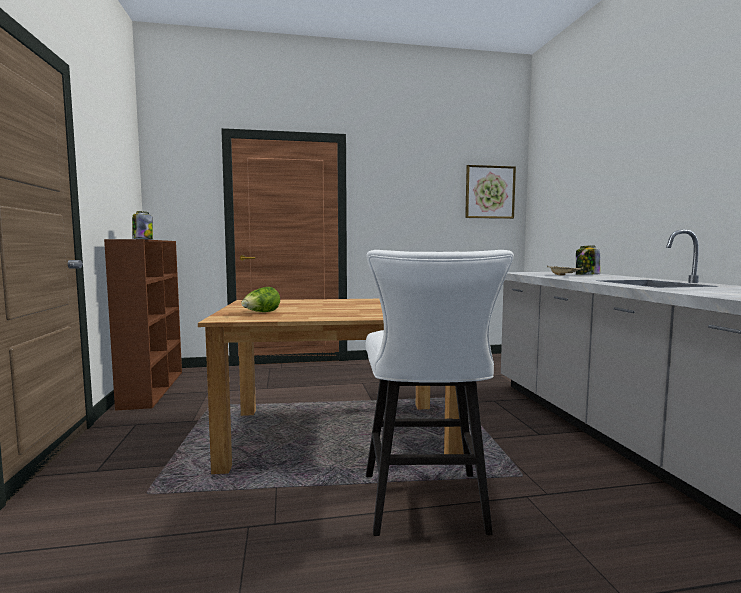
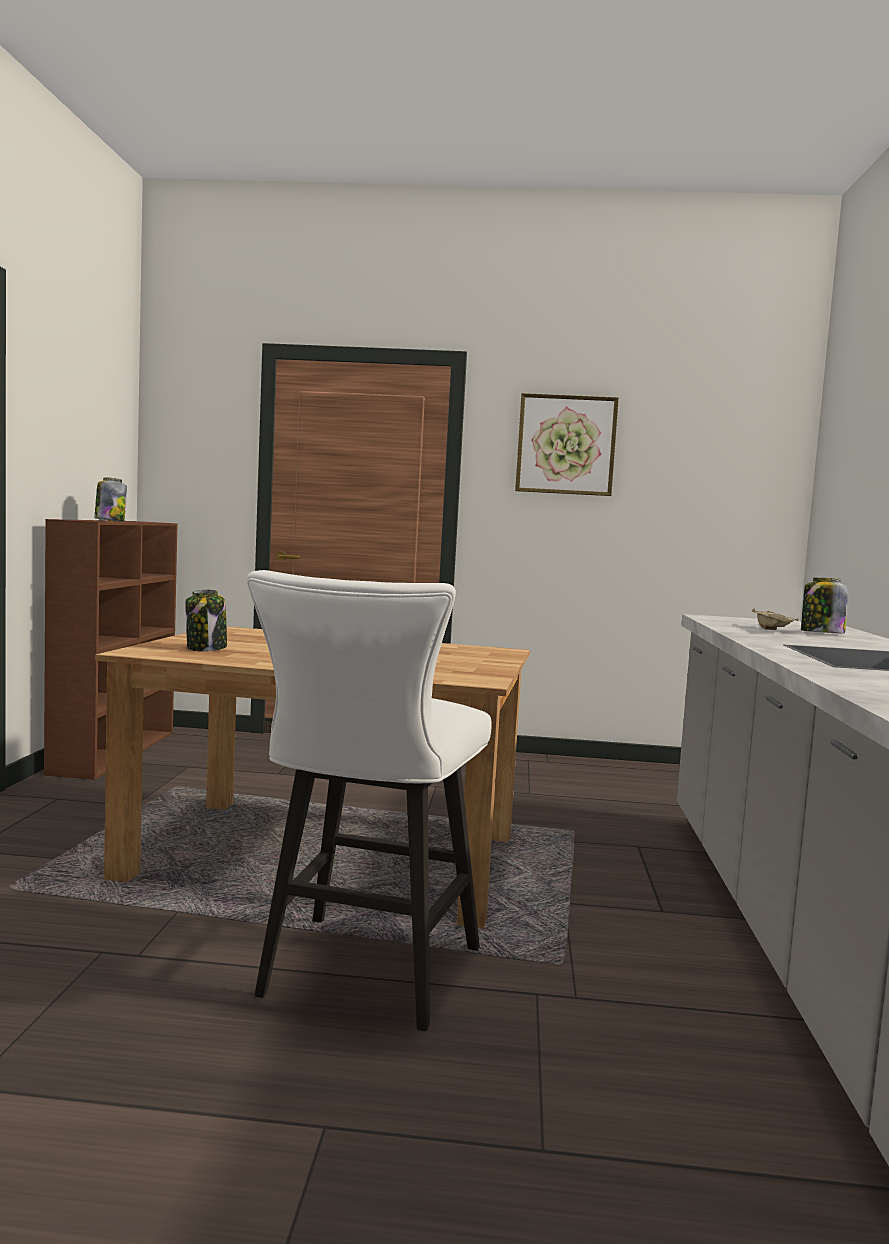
camera: 15 degrees right, 0 degrees up
(261, 313) = (206, 648): lettuce -> jar
(489, 192) = (735, 460): picture -> picture (566, 445)

